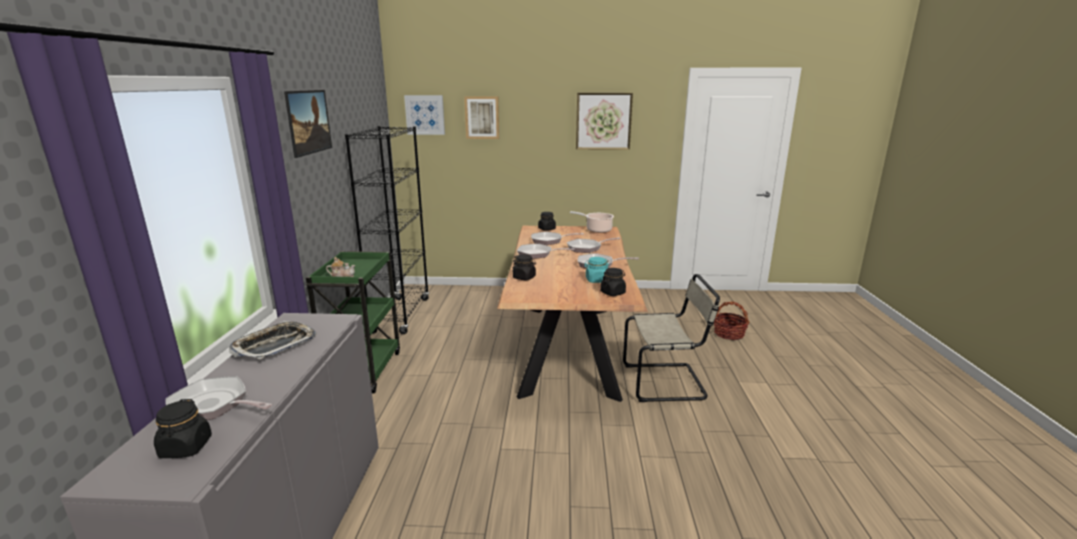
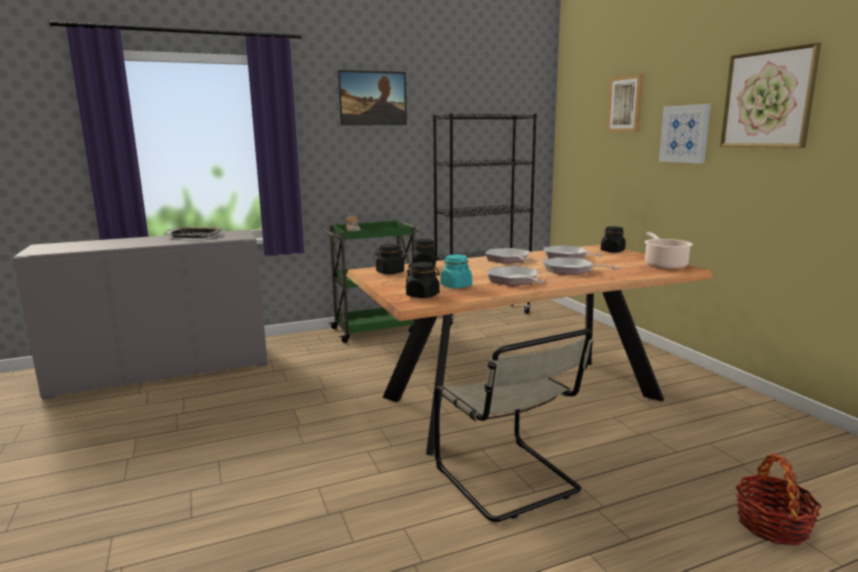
camera: 65 degrees right, 5 degrees down
(186, 447) = (66, 247): black jar -> black jar (390, 272)
(213, 406) = (111, 242): frying pan -> none
(425, 115) = (580, 104): picture -> picture (685, 134)

